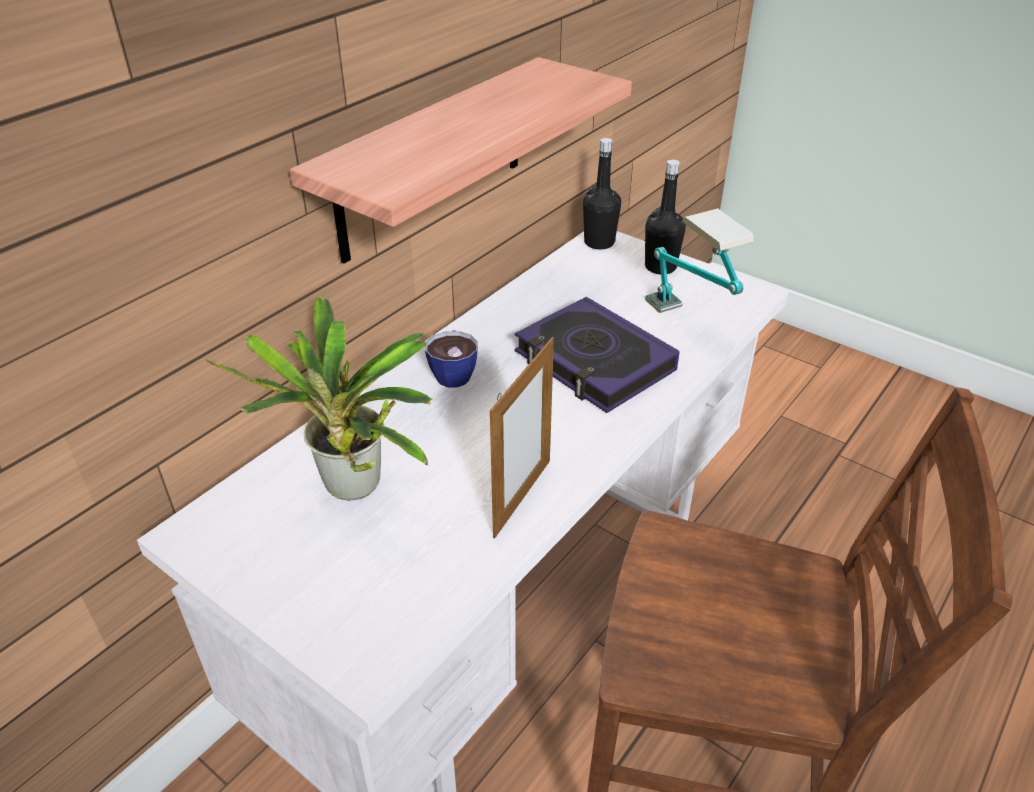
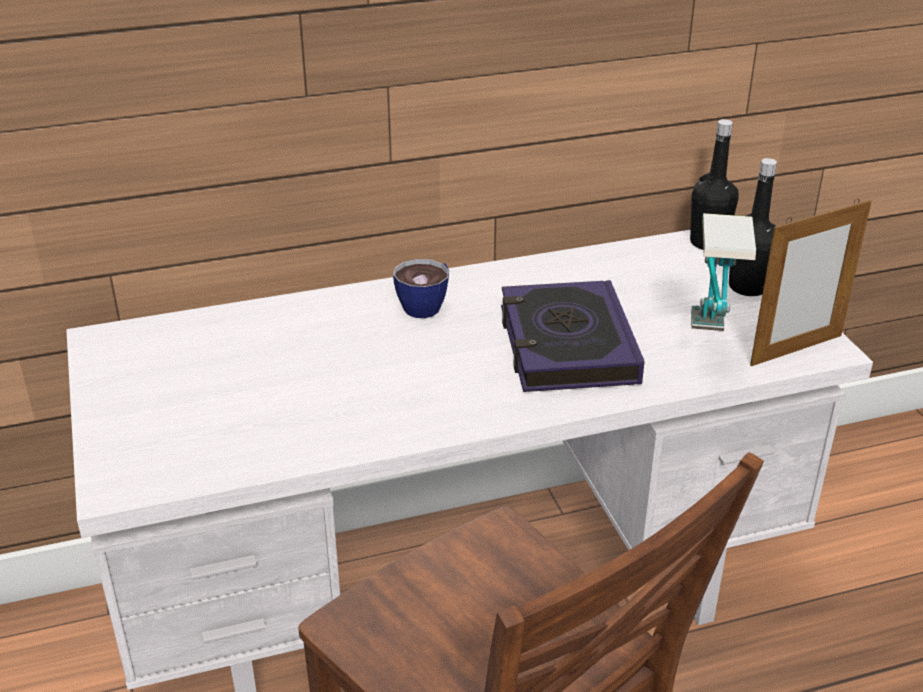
camera: 35 degrees right, 5 degrees down
(354, 491) = (244, 362): potted plant -> none
(432, 159) = (473, 83): shelf -> none
(522, 497) = (367, 425): picture frame -> picture frame (796, 350)

